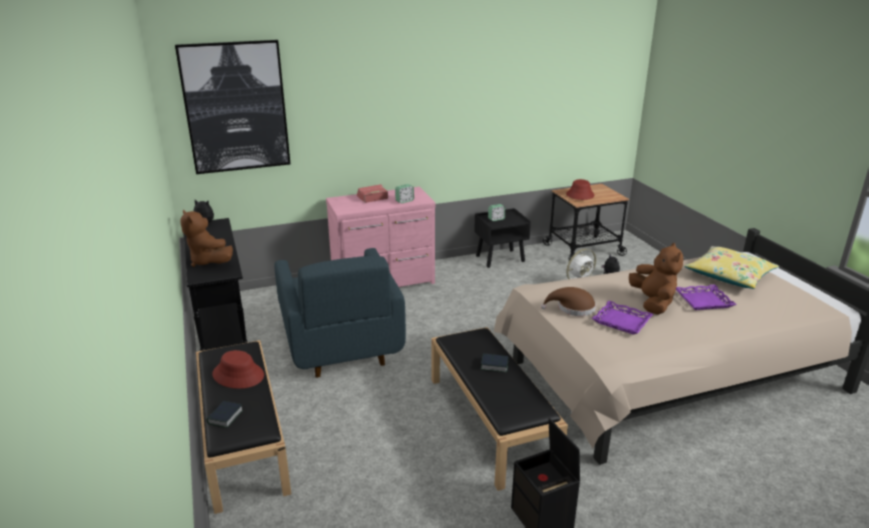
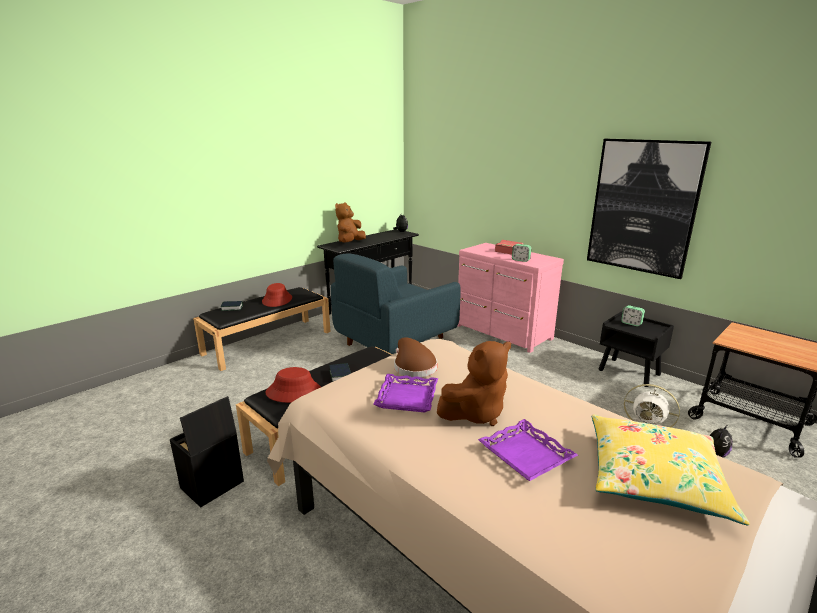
camera: 65 degrees right, 5 degrees down
(236, 107) = (442, 153): picture -> picture (643, 207)
(580, 195) = (754, 339): red hat -> red hat (294, 392)

